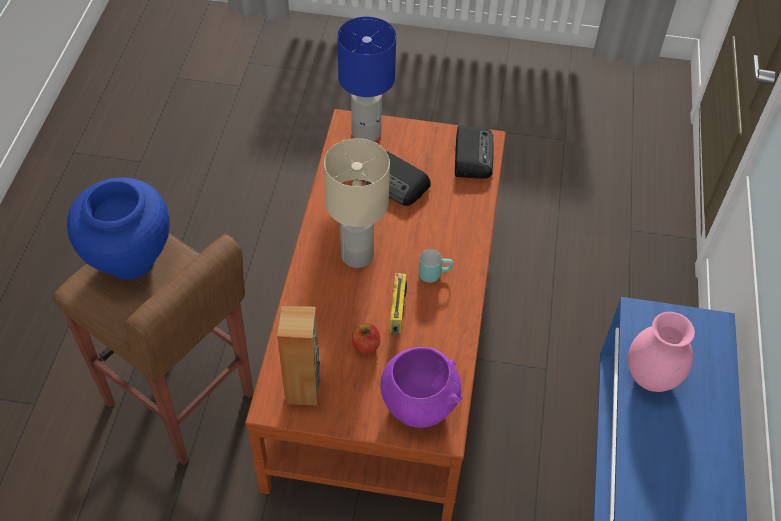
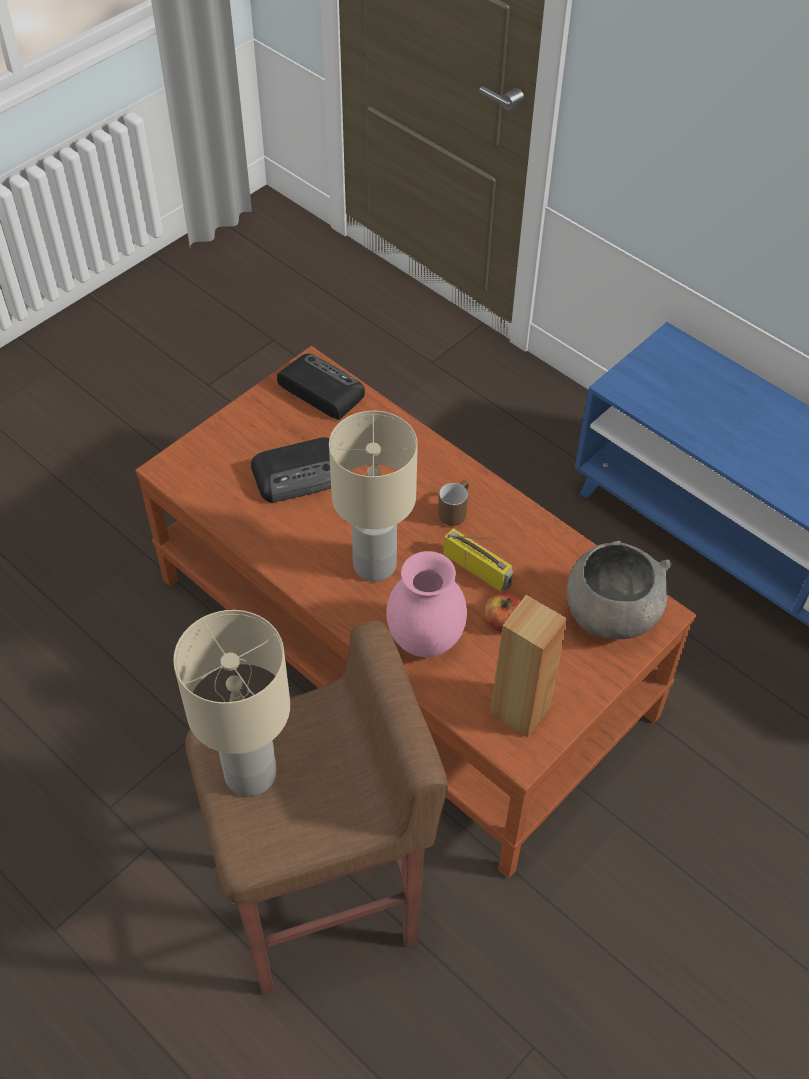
camera: 55 degrees left, 0 degrees up
(130, 260) = (250, 775): blue vase -> beige table lamp
(367, 133) = (202, 460): blue table lamp -> none
(418, 404) = (610, 616): purple bowl -> grey bowl
(434, 273) = (453, 510): turquoise mug -> brown mug
(651, 379) = (697, 422): pink vase -> pink vase (426, 640)

